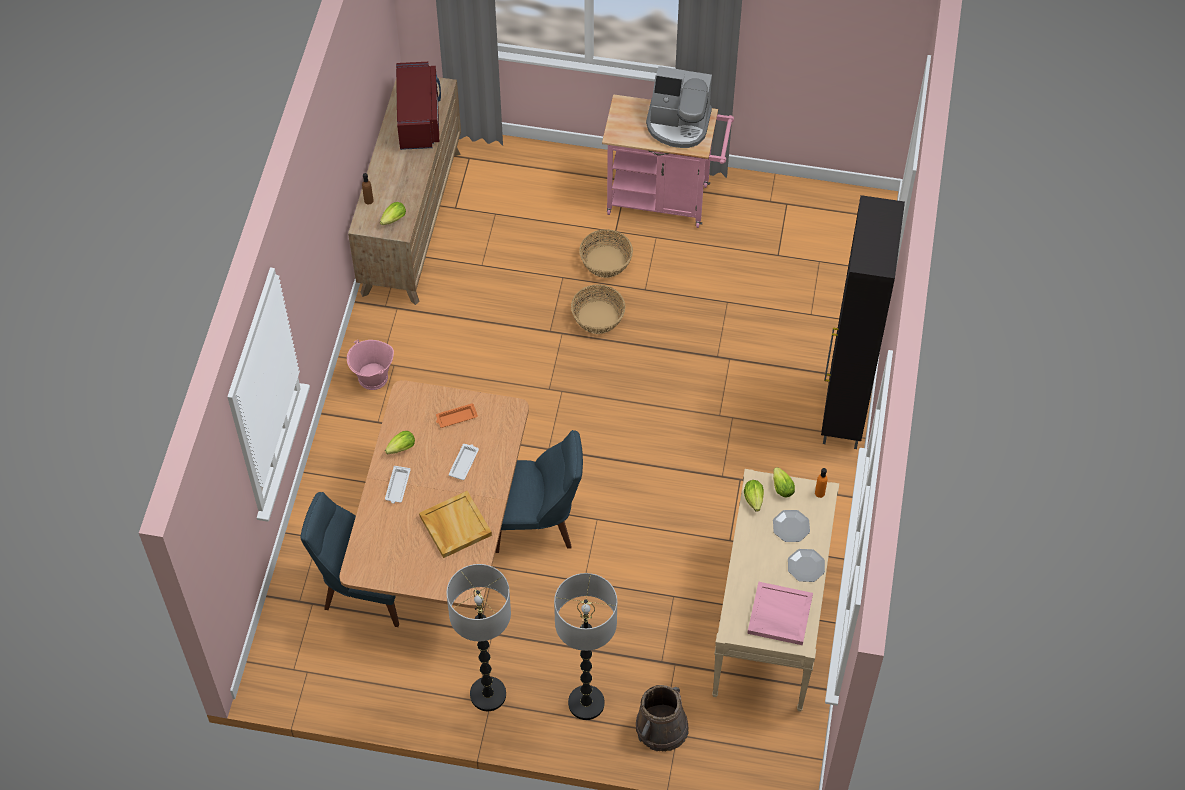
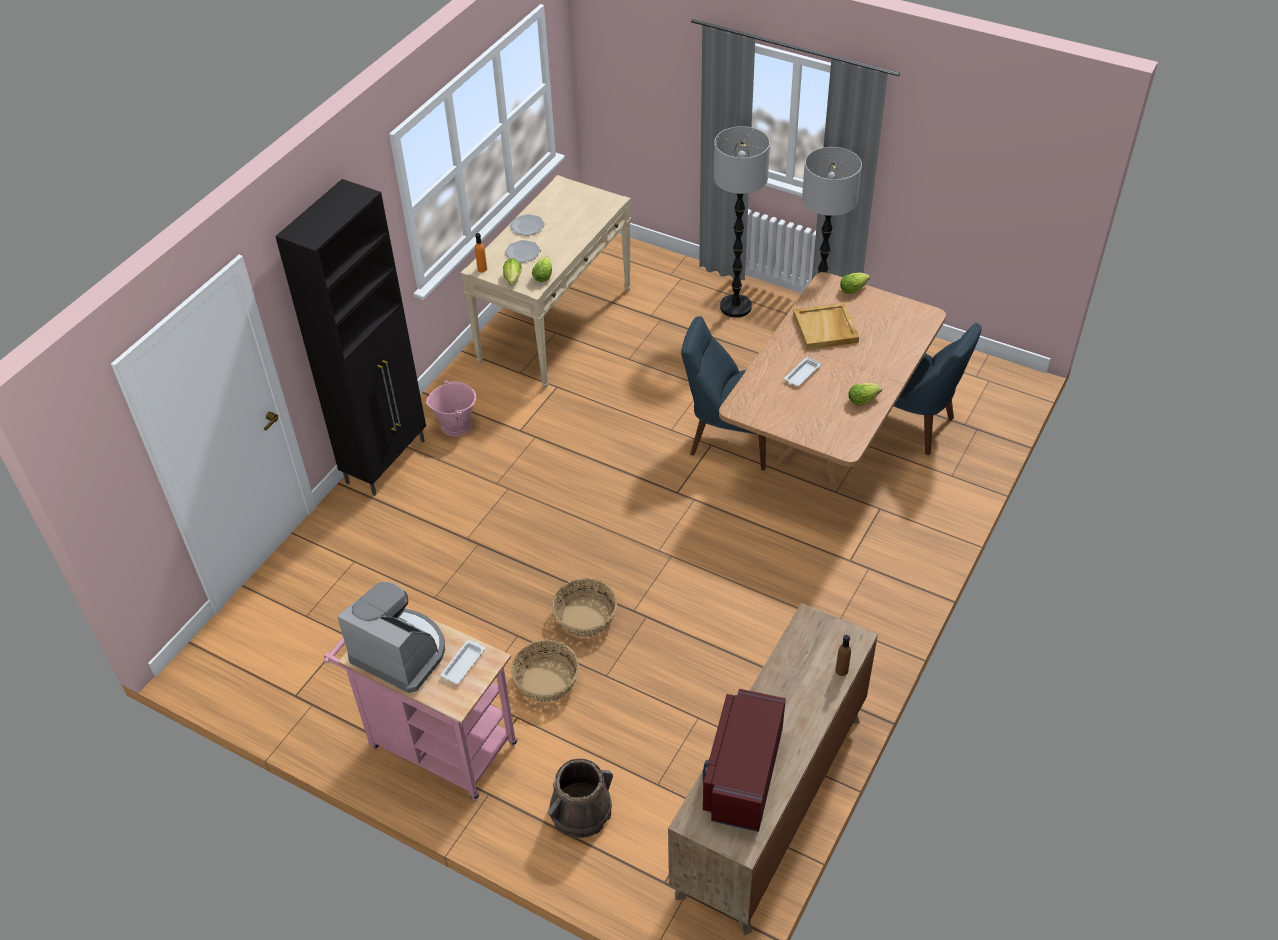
camera: 160 degrees left, 10 degrees down
(373, 378) = (864, 616): pink bucket -> pink bucket (456, 424)
(392, 220) = (816, 635): lettuce -> lettuce (854, 289)
(397, 486) = (874, 369): white tray -> white tray (464, 663)
(456, 417) = (798, 414): orange tray -> none
(661, 728) = (680, 280): brown bucket -> brown bucket (581, 811)
(779, 615) = (569, 202): pink tray -> none

